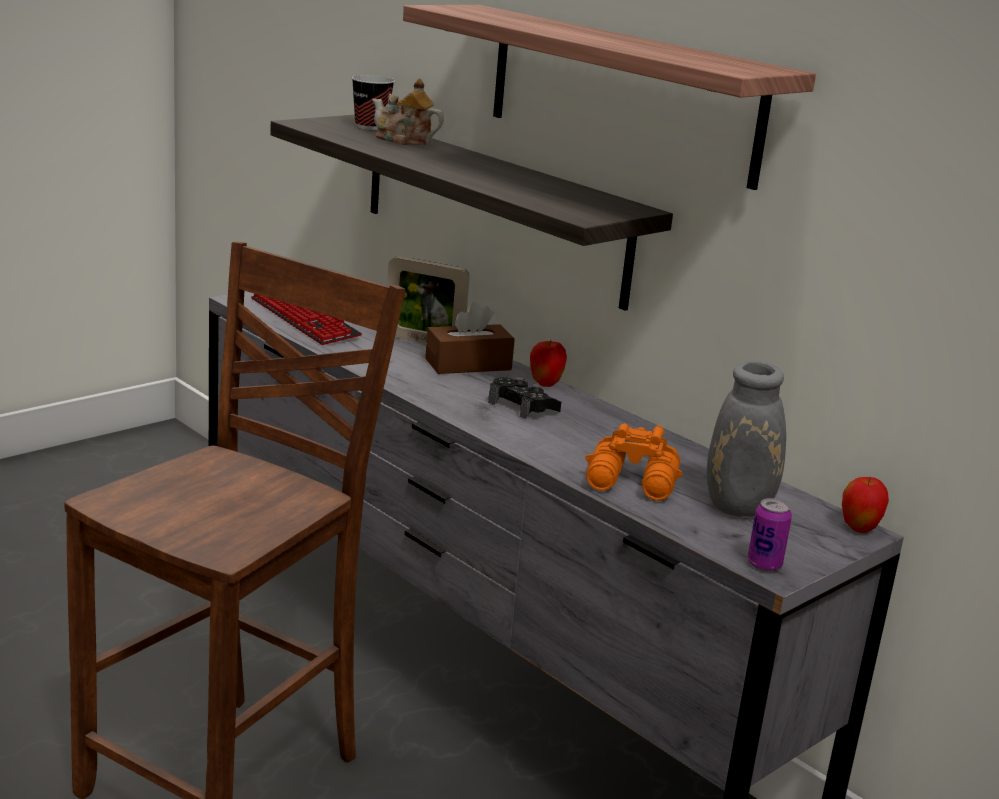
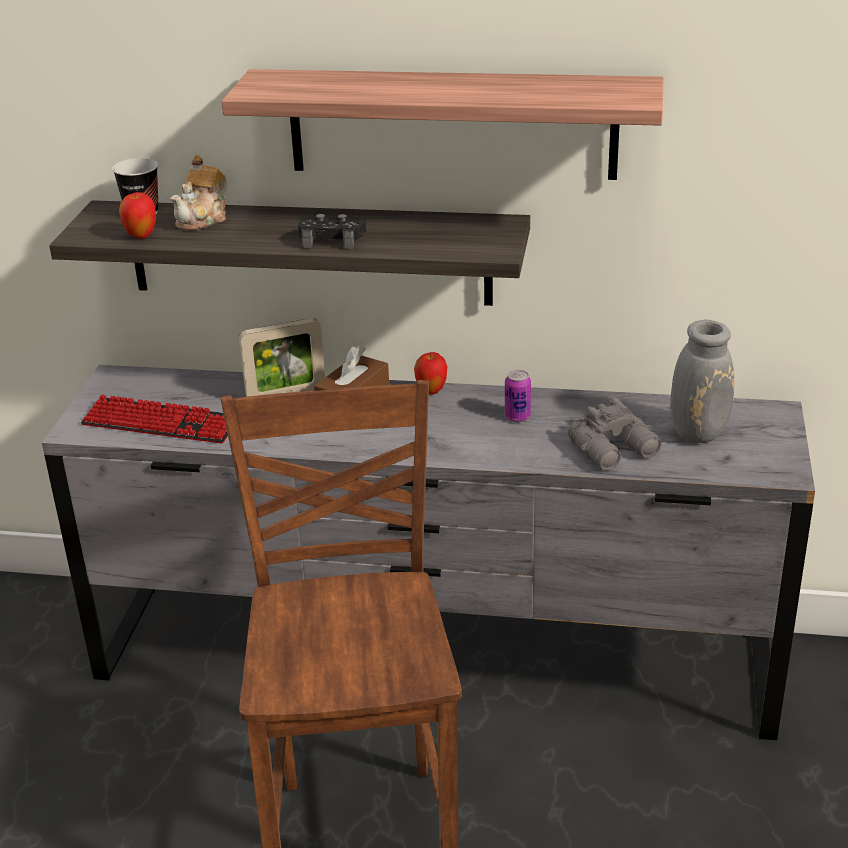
camera: 35 degrees left, 10 degrees up
(404, 141) = (204, 219): teapot -> teapot turned 45 degrees counterclockwise
(522, 406) = (451, 422): black game controller -> black game controller (332, 240)
(633, 483) = (616, 450): orange binoculars -> grey binoculars
(764, 564) = (773, 471): can -> can (517, 417)
(859, 529) = (775, 410): apple -> apple (141, 236)

